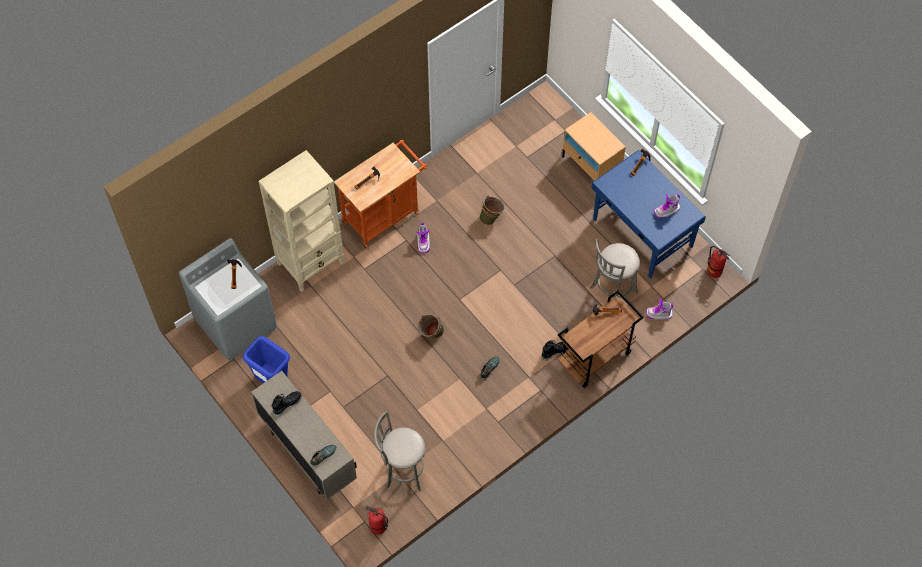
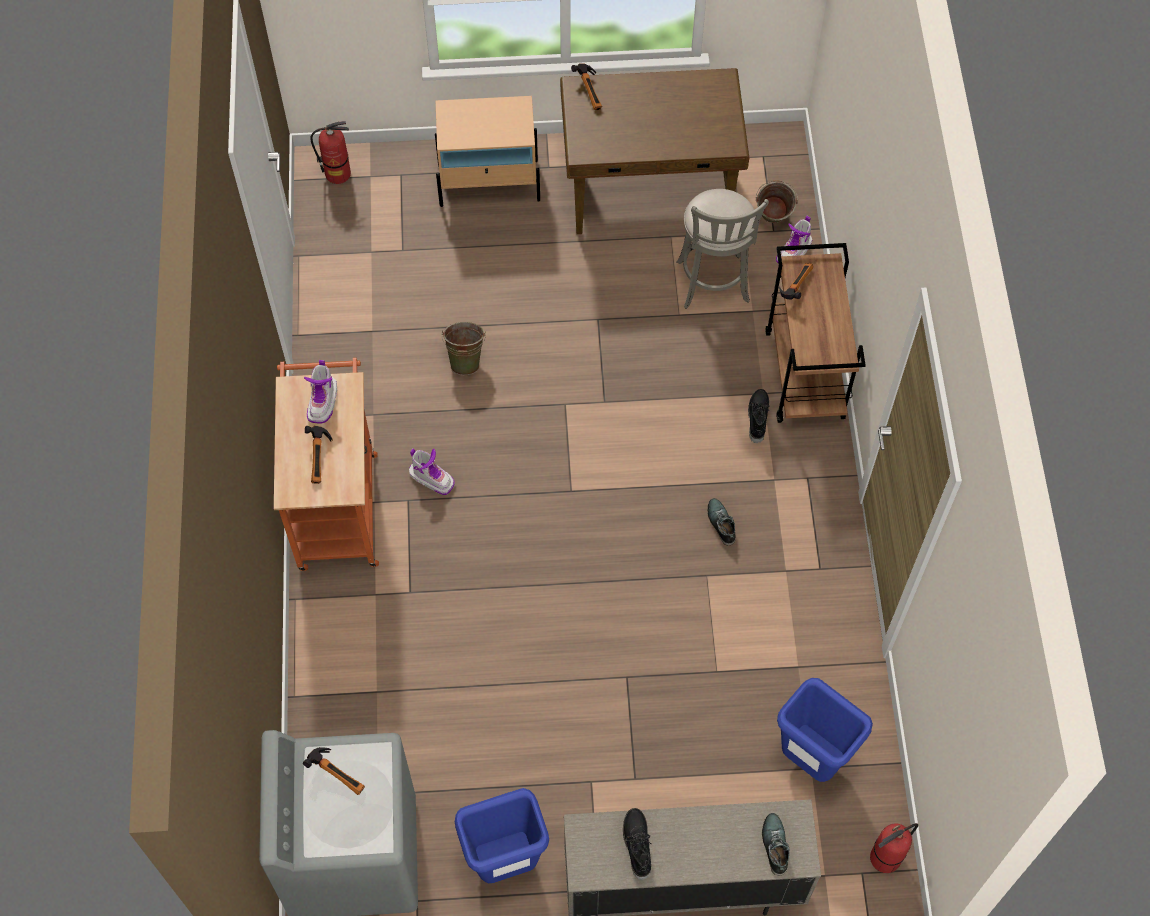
camera: 55 degrees left, 0 degrees up
(311, 263) = (336, 665): beige bookcase -> none
(402, 471) = (810, 759): grey stool -> blue trash can
(431, 334) = (601, 568): green bucket -> green bucket (772, 221)
(642, 234) = (650, 191): blue desk -> brown desk
(667, 211) = (691, 106): boot -> boot (323, 401)
(714, 271) = (777, 145): fire extinguisher -> fire extinguisher (338, 174)

